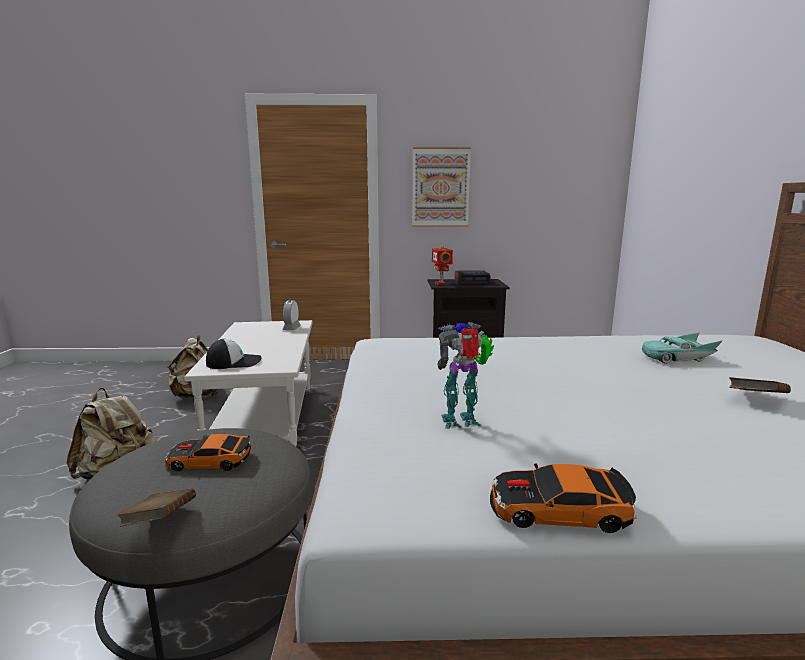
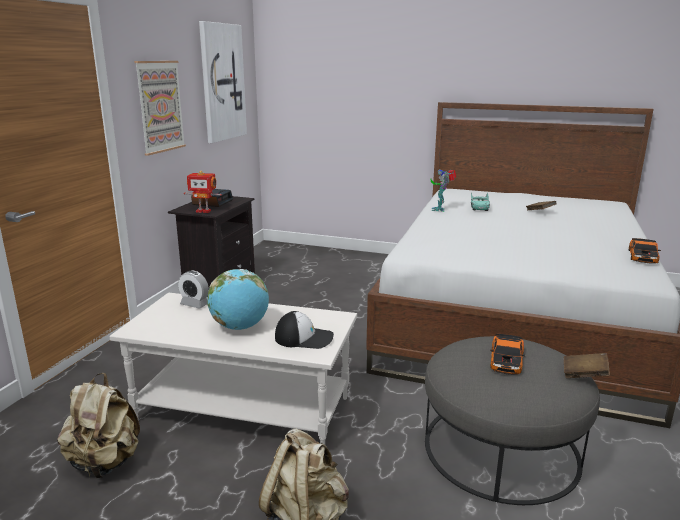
camera: 70 degrees left, 5 degrees up
(234, 362) = (304, 338): cap -> cap turned 90 degrees clockwise
(252, 343) = (240, 327): none -> globe
(462, 422) = (566, 256): toy robot -> toy robot (440, 209)
(550, 171) = (222, 82): none -> picture

